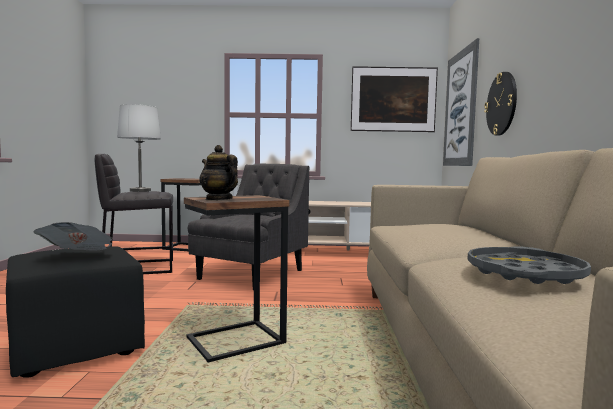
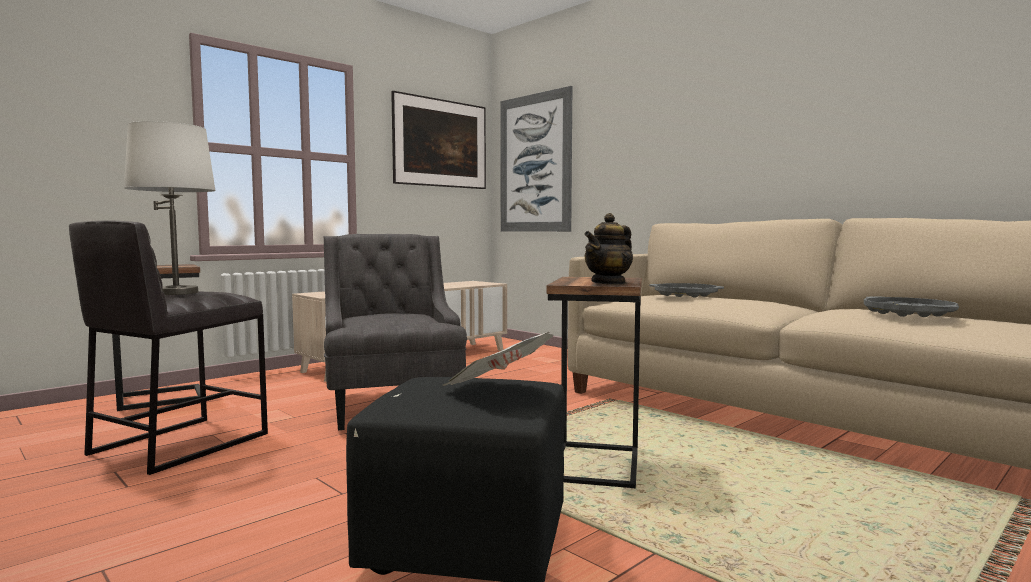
camera: 45 degrees left, 0 degrees up
(218, 199) = (609, 283): teapot -> teapot turned 45 degrees counterclockwise
(435, 225) = (685, 295): none -> grey tray
(501, 104) = (627, 165): wall clock -> none

